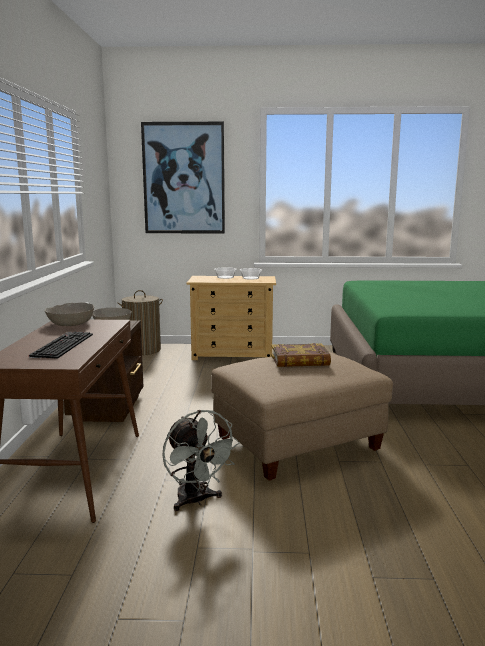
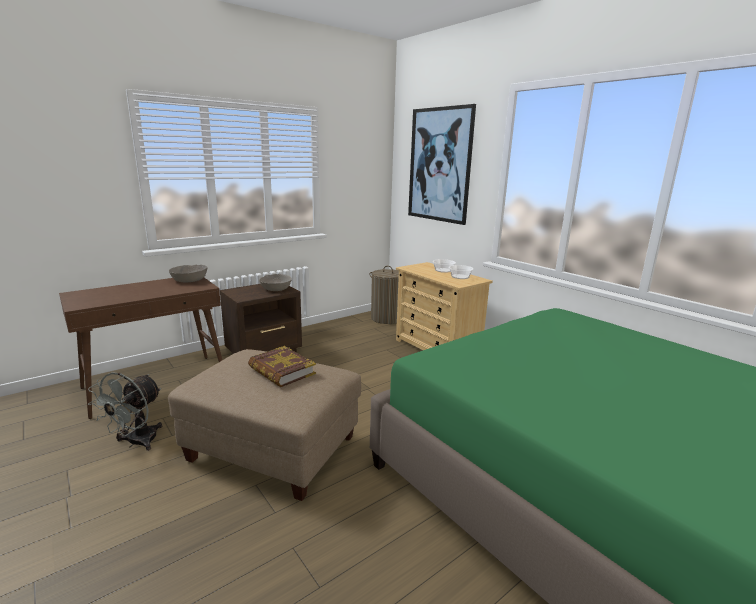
camera: 50 degrees right, 5 degrees up
(62, 345) = (126, 293): keyboard -> none

